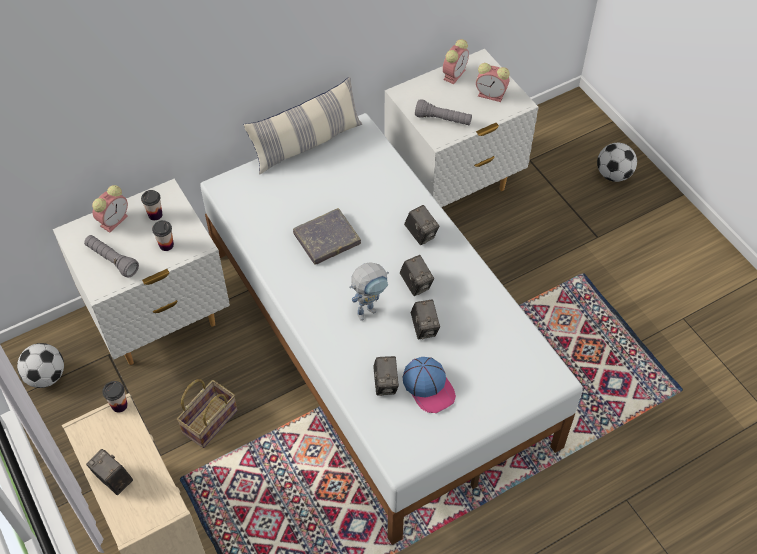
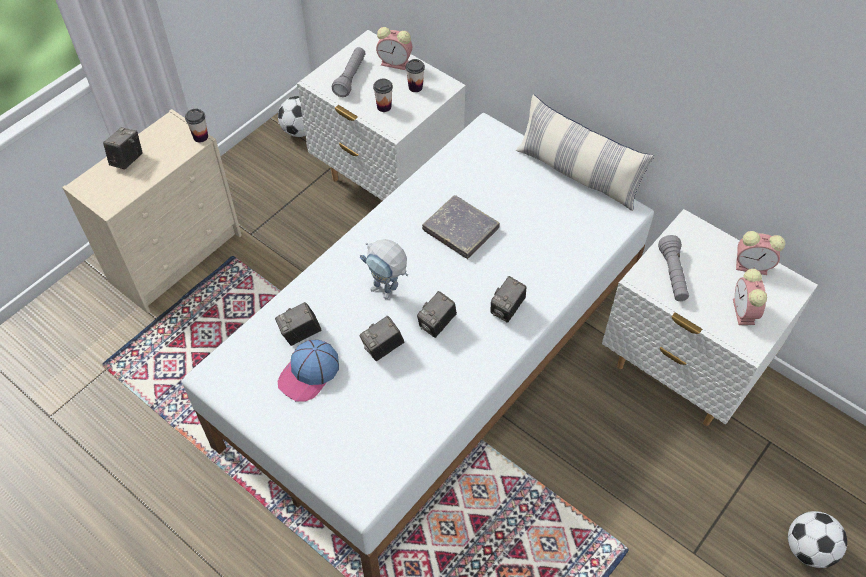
camera: 70 degrees right, 0 degrees up
(210, 420) = (298, 256): basket -> none

